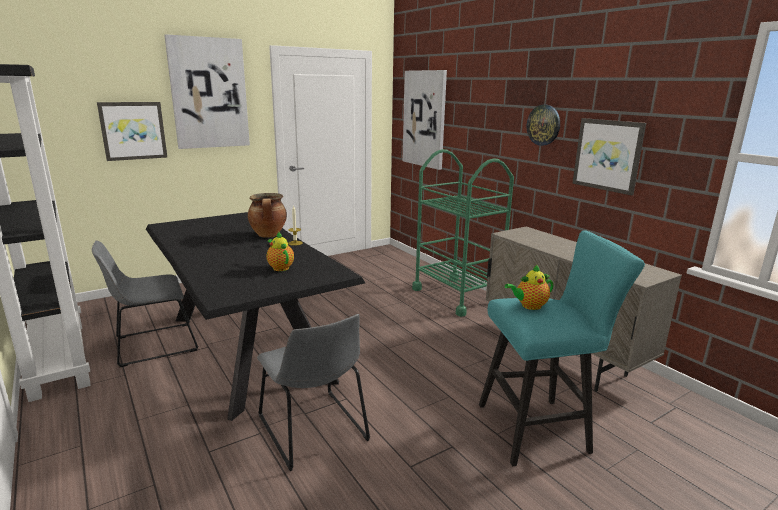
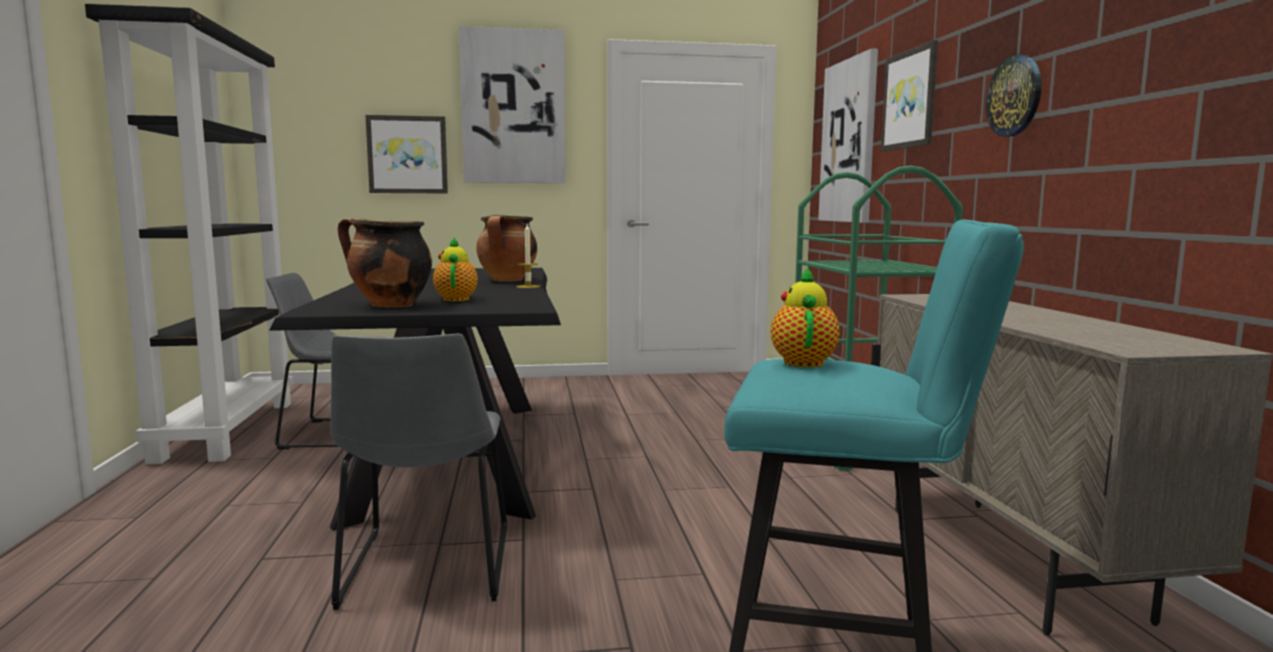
camera: 25 degrees right, 10 degrees down
(254, 283) = (389, 305): none -> cooking pot
(529, 306) = (803, 362): teapot -> teapot turned 90 degrees clockwise
(608, 155) = (1127, 122): picture -> picture (910, 99)

